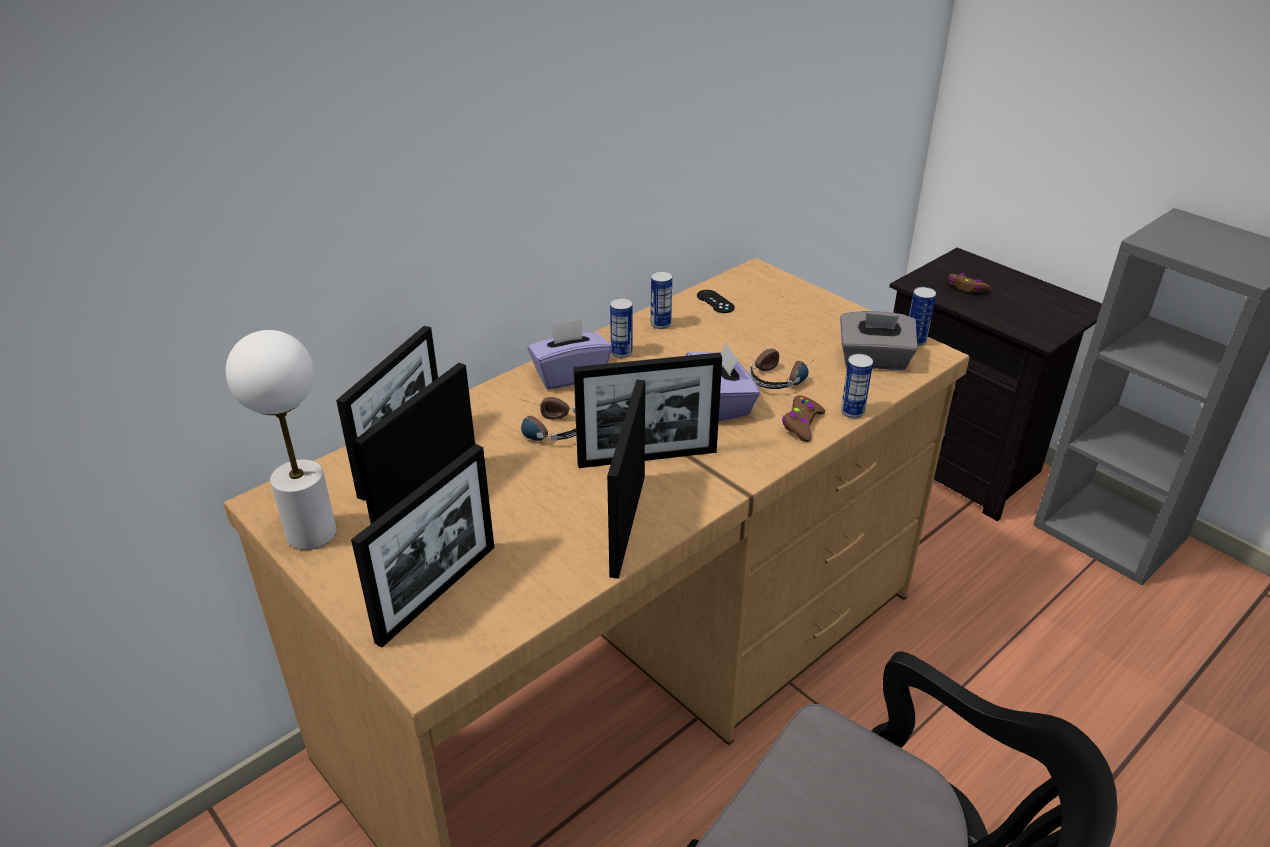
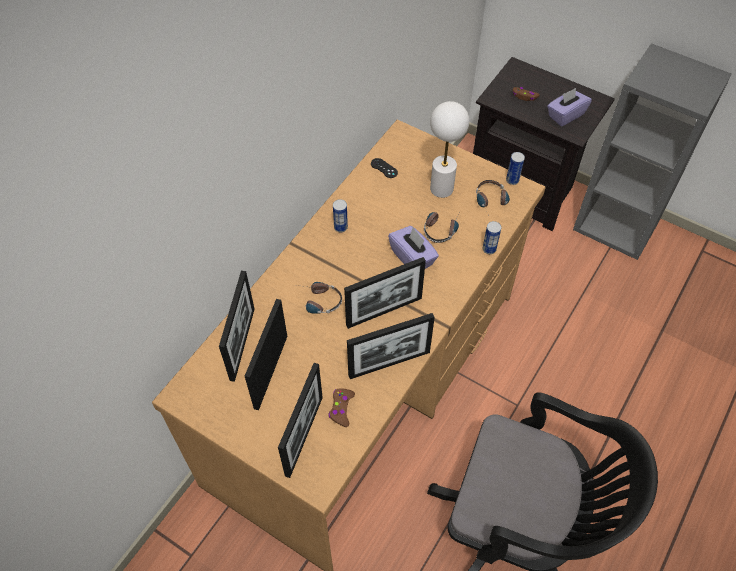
camera: 15 degrees left, 20 degrees up
(311, 533) = (215, 412): white table lamp -> white table lamp (441, 188)
(570, 375) = (316, 254): purple tissue box -> purple tissue box (565, 115)
(628, 524) = (389, 363): picture frame -> picture frame turned 105 degrees counterclockwise
(660, 324) = (356, 196): can -> none
(802, 424) = (463, 265): brown game controller -> brown game controller (341, 409)
(874, 360) = (492, 202): grey tissue box -> headphones

